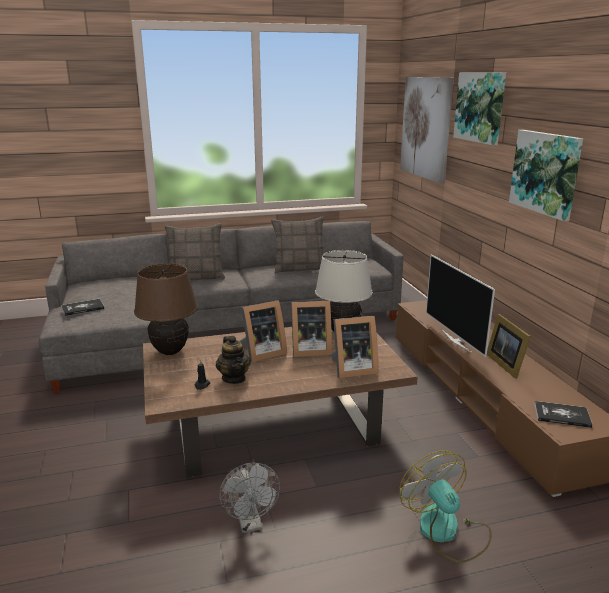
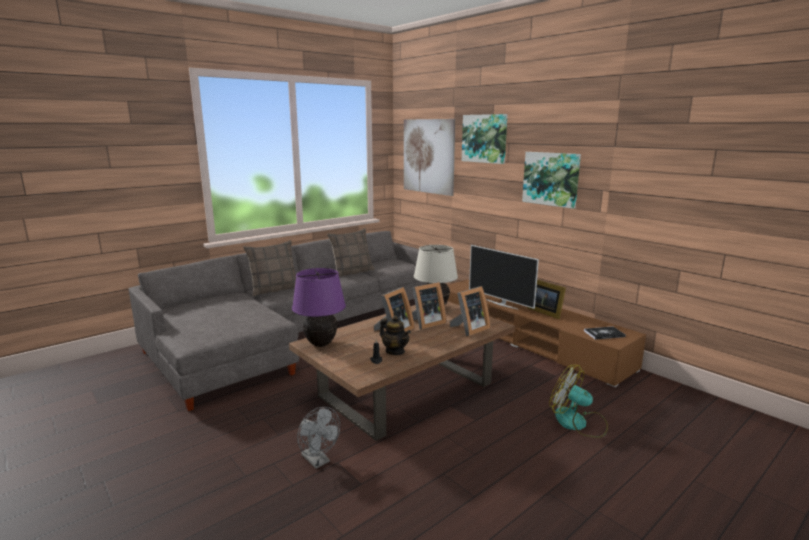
camera: 25 degrees left, 5 degrees down
(83, 308) = (199, 327): book -> none
(170, 351) = (321, 344): brown table lamp -> purple table lamp
(250, 524) = (454, 456): grey fan -> grey fan (318, 461)

